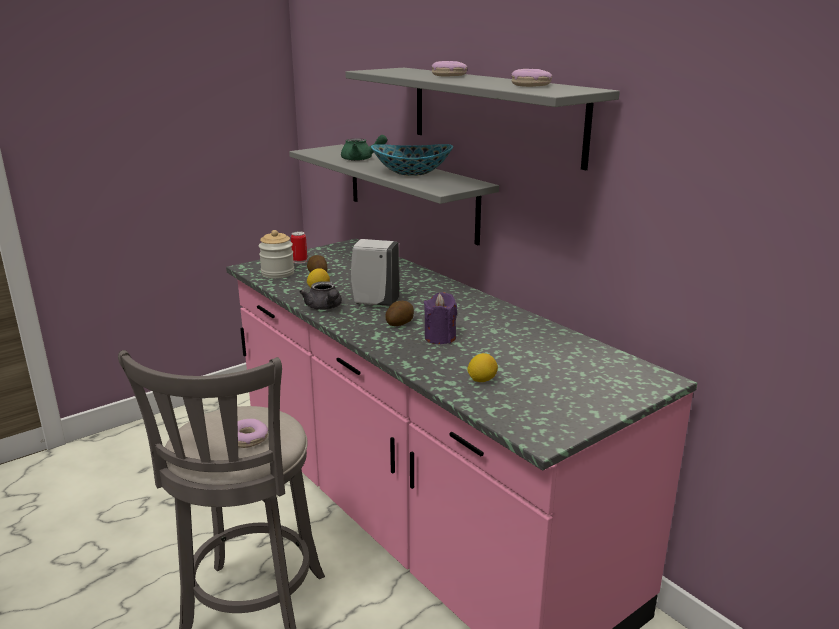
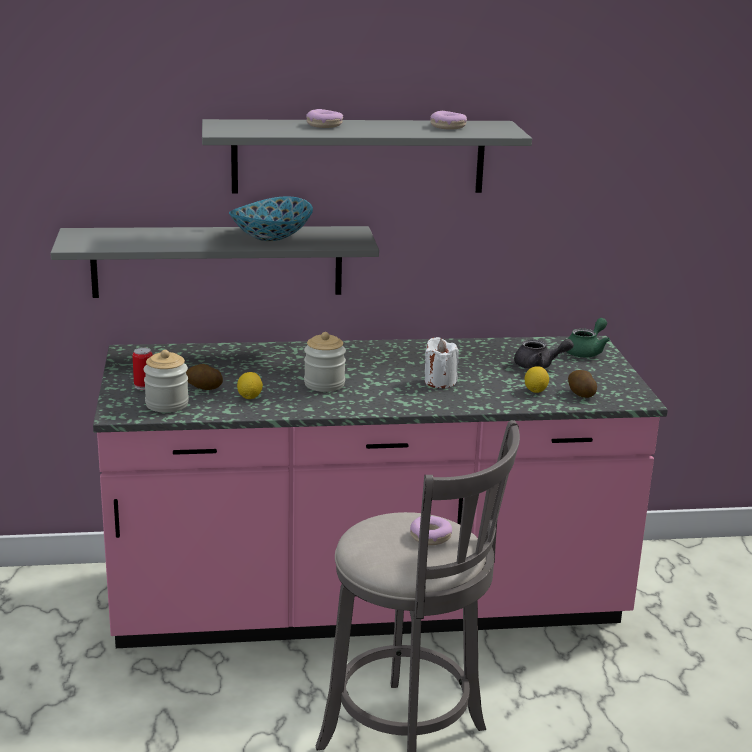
camera: 60 degrees left, 0 degrees up
(324, 307) = (306, 406): grey teapot -> grey teapot (539, 365)
(361, 159) = (168, 238): green teapot -> green teapot (586, 351)
(374, 303) = (324, 384): white soap dispenser -> jar
(399, 323) = (388, 387): potato -> potato (580, 394)
(440, 337) = (440, 382): purple candle -> white candle

